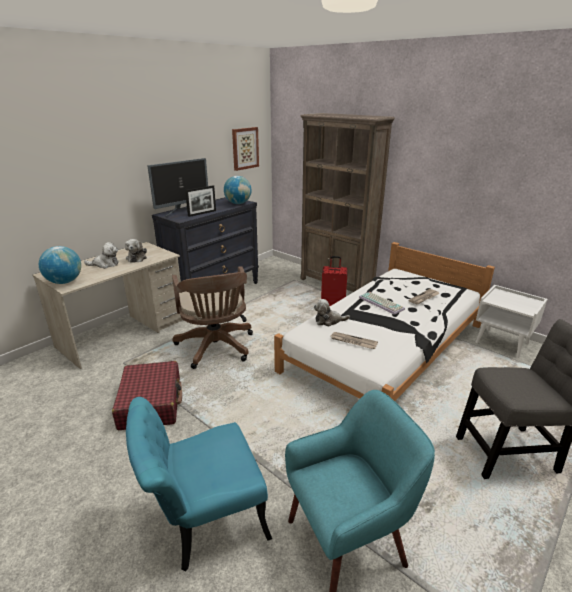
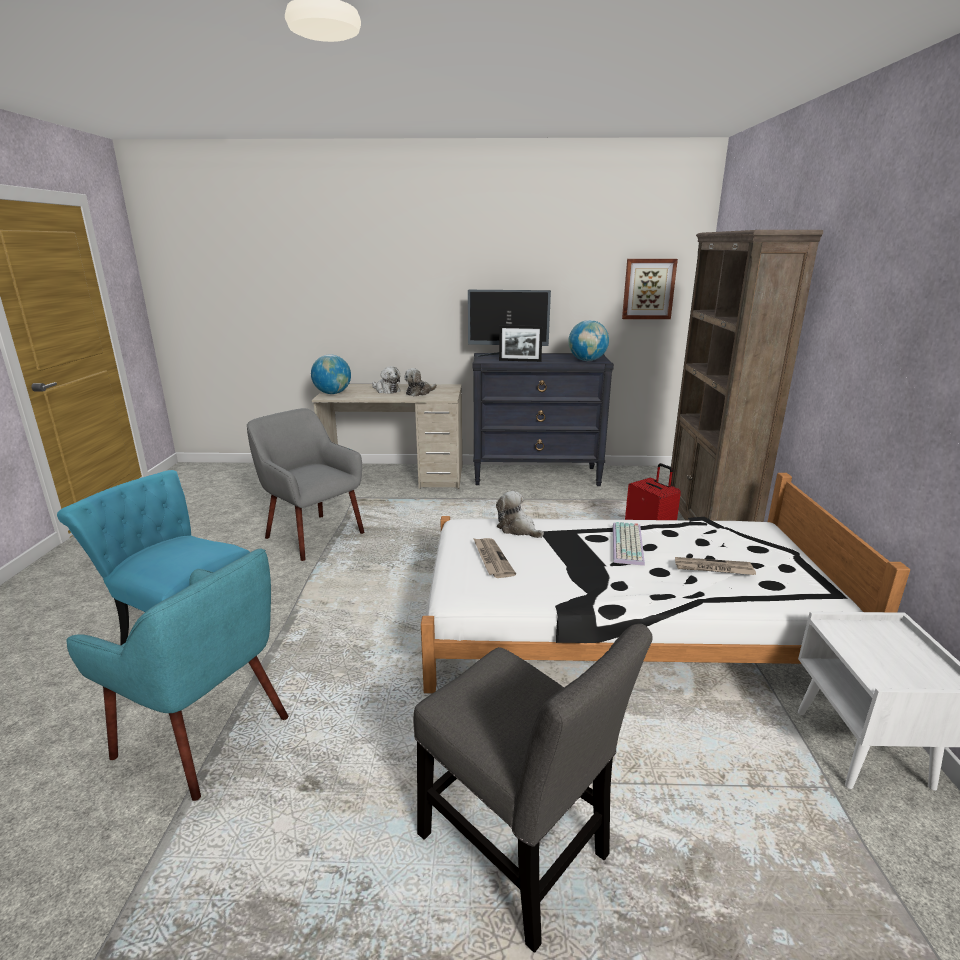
camera: 50 degrees right, 5 degrees down
(151, 403) = (313, 535): red suitcase -> grey armchair
(216, 348) = (436, 523): brown office chair -> none

